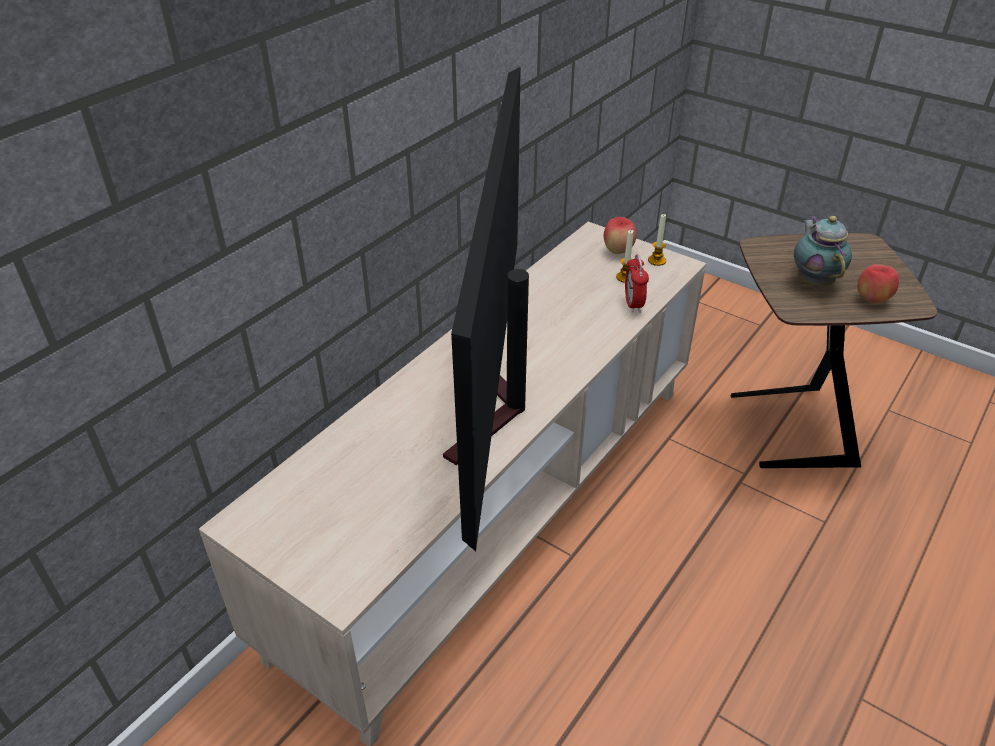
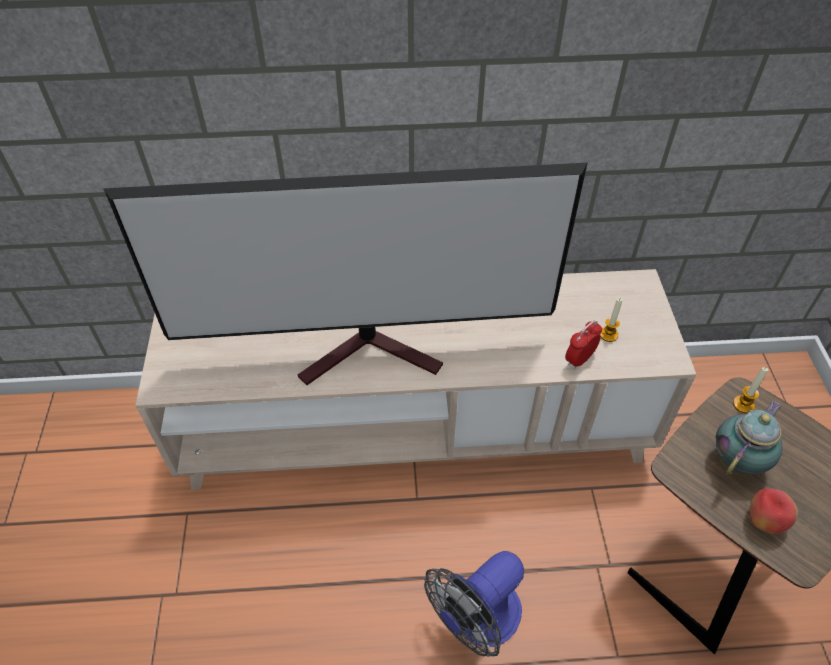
camera: 50 degrees right, 10 degrees up
(491, 410) = (373, 353): television -> television turned 150 degrees counterclockwise
(618, 251) = (638, 310): apple -> none
(657, 260) = (656, 341): candle -> candle (743, 404)
(728, 591) = (477, 620): none -> fan

